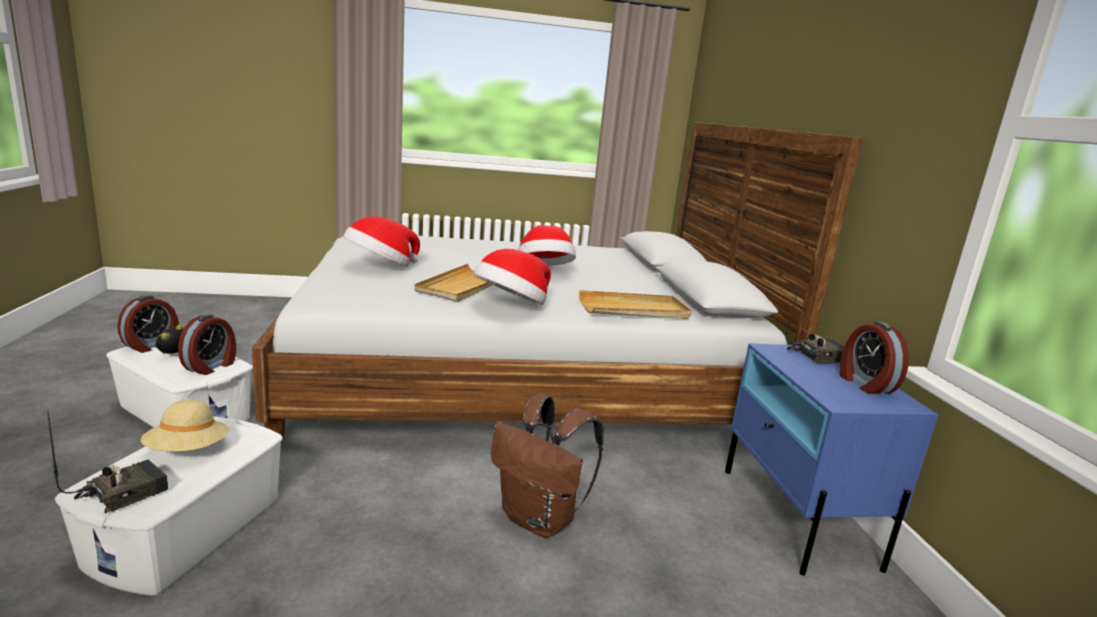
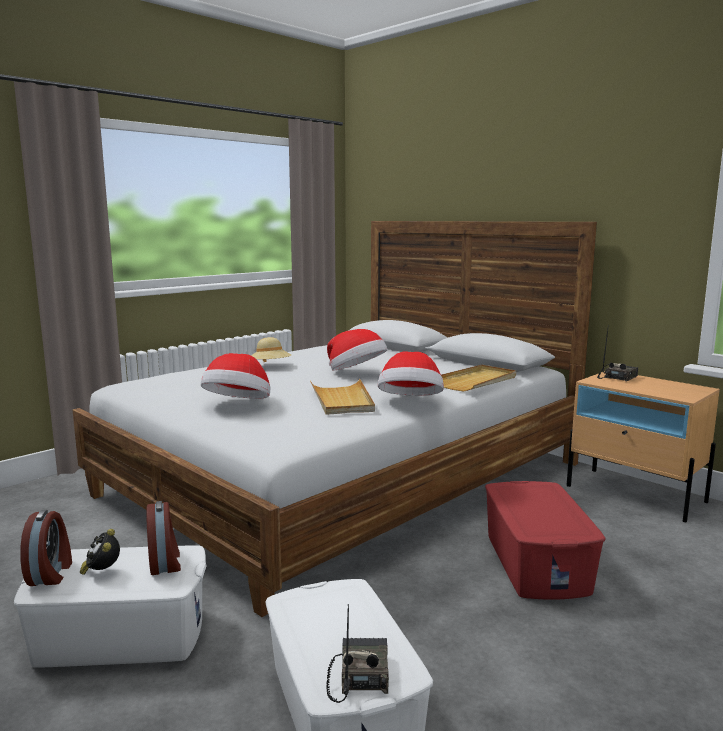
camera: 35 degrees left, 5 degrees down
(188, 451) = (325, 625): beige hat -> beige hat (270, 366)
(540, 520) = (537, 563): brown backpack -> red storage box
(797, 517) = (635, 494): blue nightstand -> beige nightstand
(864, 384) = (667, 384): alarm clock -> none

